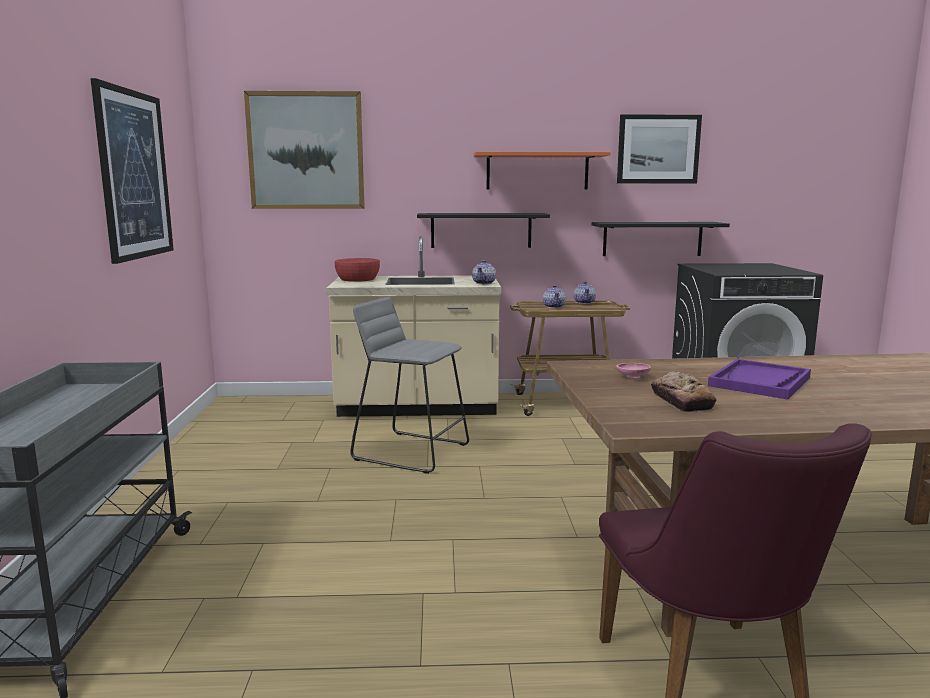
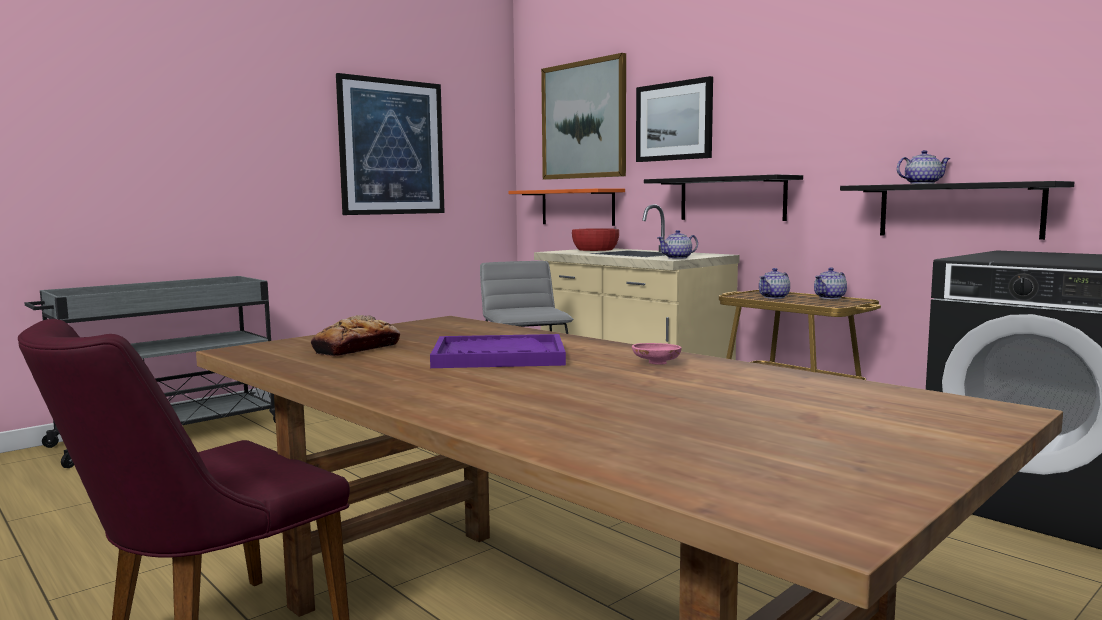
camera: 50 degrees right, 5 degrees down
(537, 171) = (795, 121): orange shelf -> orange shelf (577, 207)
(632, 377) = (430, 333): pink bowl -> pink bowl (656, 363)
(641, 222) = (921, 183): none -> teapot
(658, 149) = (967, 71): picture -> picture (674, 121)

